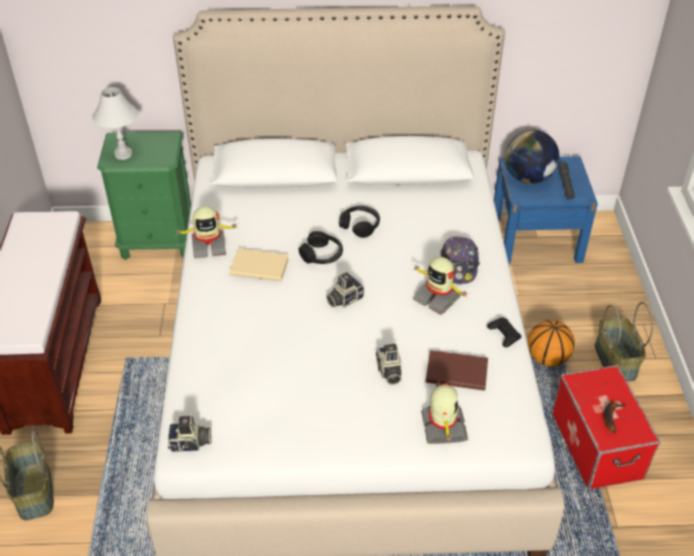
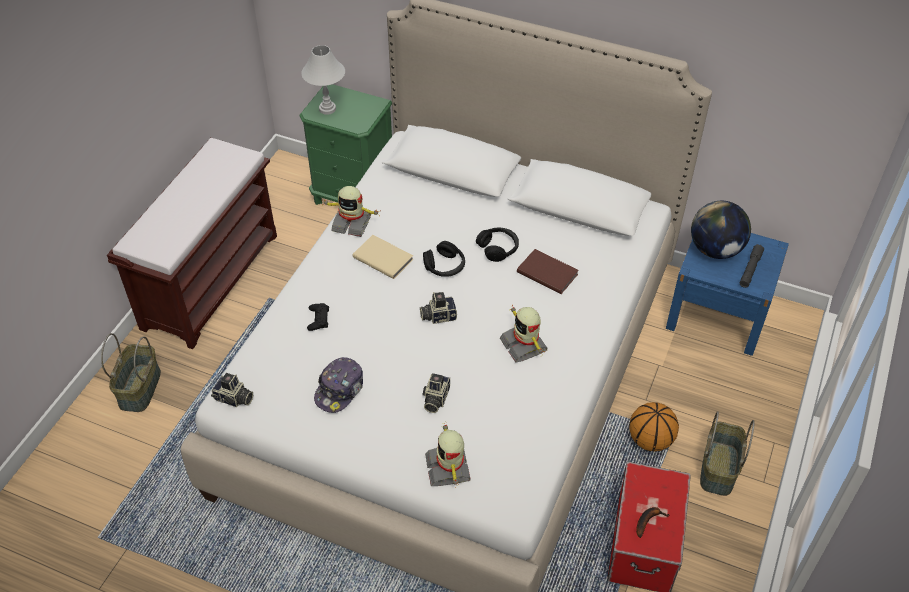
camera: 25 degrees right, 5 degrees up
(442, 427) = (449, 468): toy robot -> toy robot turned 150 degrees clockwise
(456, 371) = (495, 421): brown book -> brown book (547, 272)
(459, 266) = (565, 320): cap -> cap (340, 390)
(504, 334) = (563, 403): black game controller -> black game controller (318, 319)

